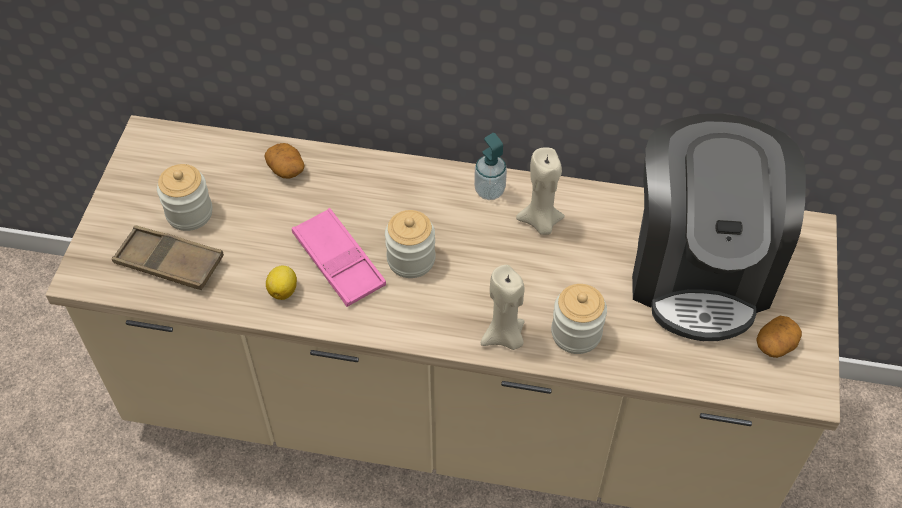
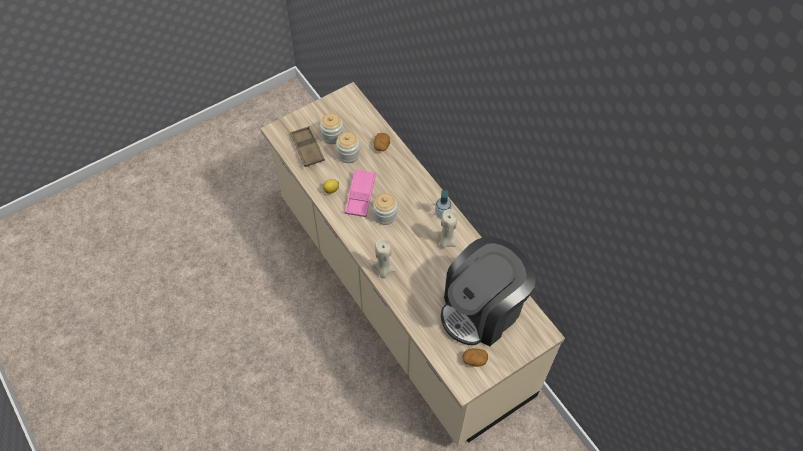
camera: 45 degrees right, 5 degrees up
(576, 333) = (409, 291): jar -> jar (348, 154)

